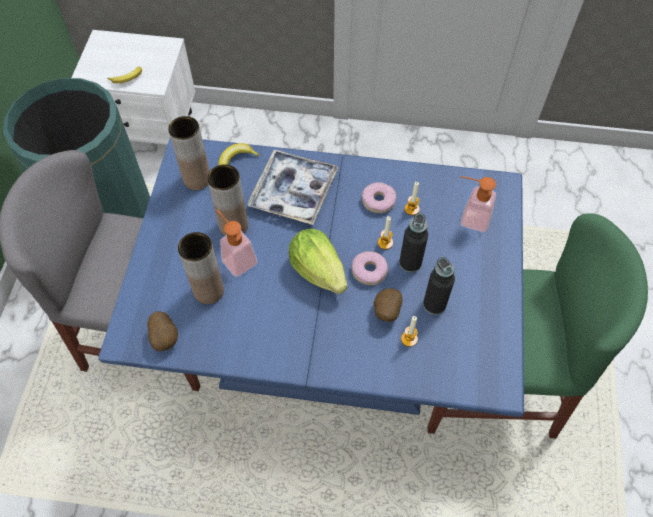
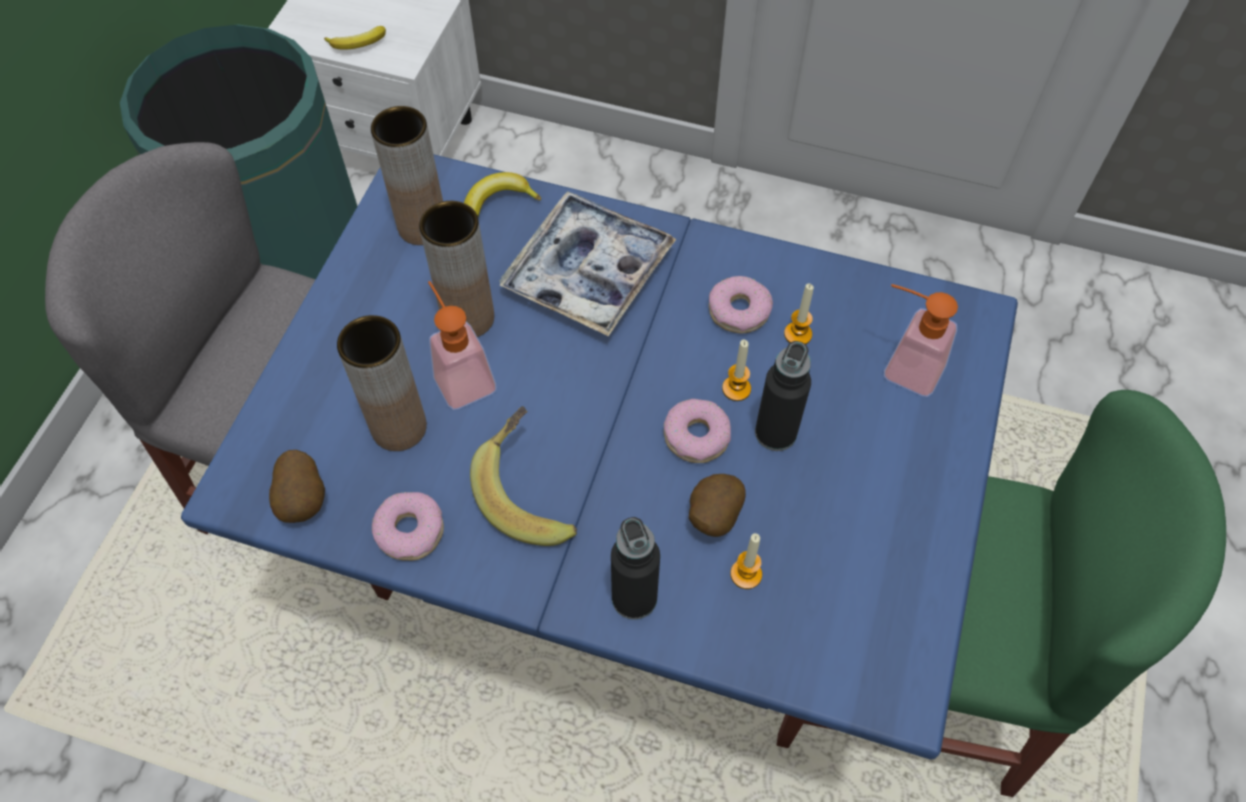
camera: 10 degrees right, 0 degrees up
(227, 345) = (410, 531): none -> donut
(288, 314) = (531, 492): none -> banana
(318, 270) = (603, 420): lettuce -> none
(434, 304) = (806, 517): black bottle -> black bottle (634, 598)

